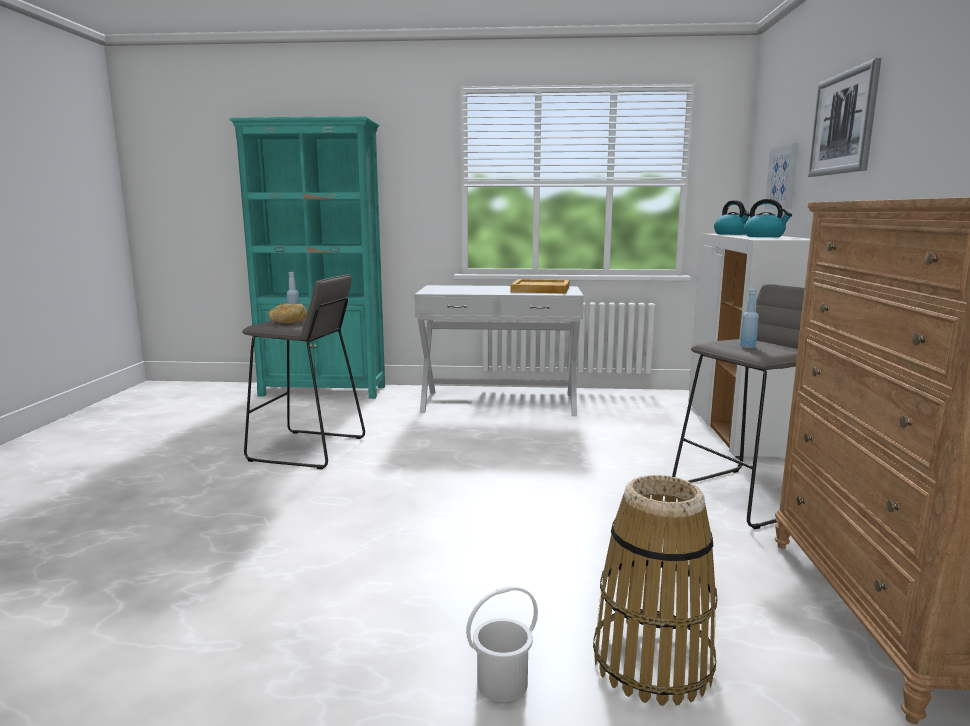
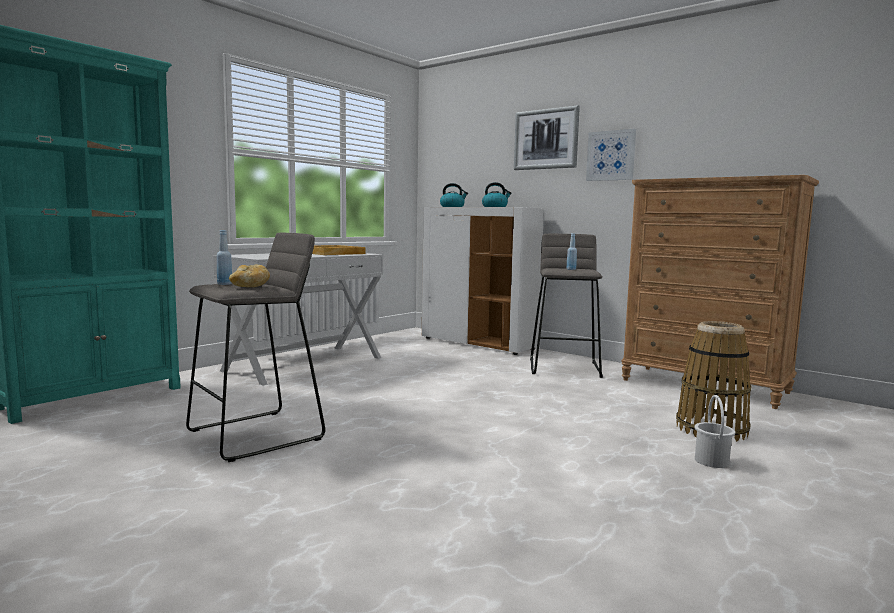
camera: 55 degrees left, 5 degrees down
(783, 177) = (475, 170): picture -> picture (611, 155)

